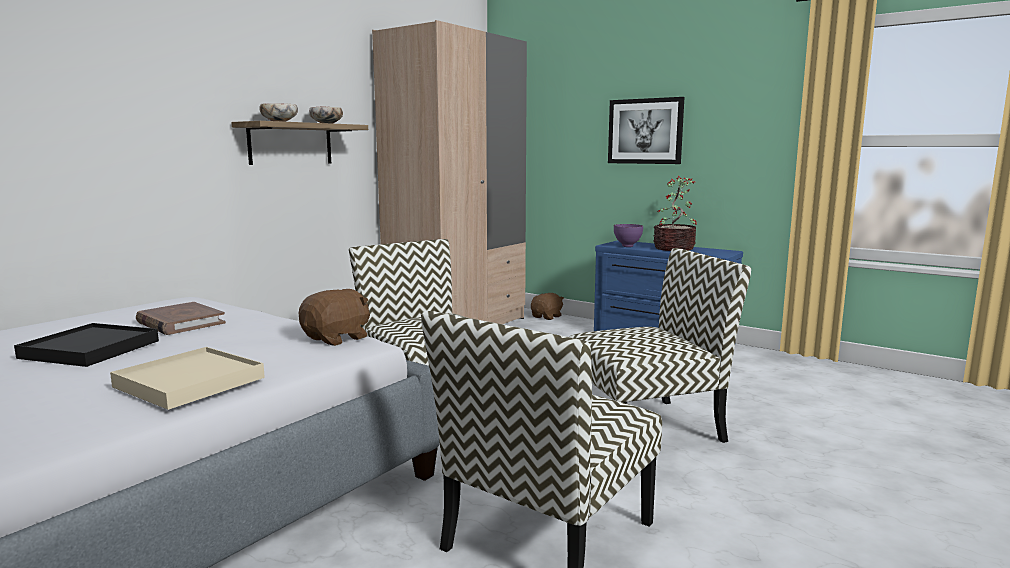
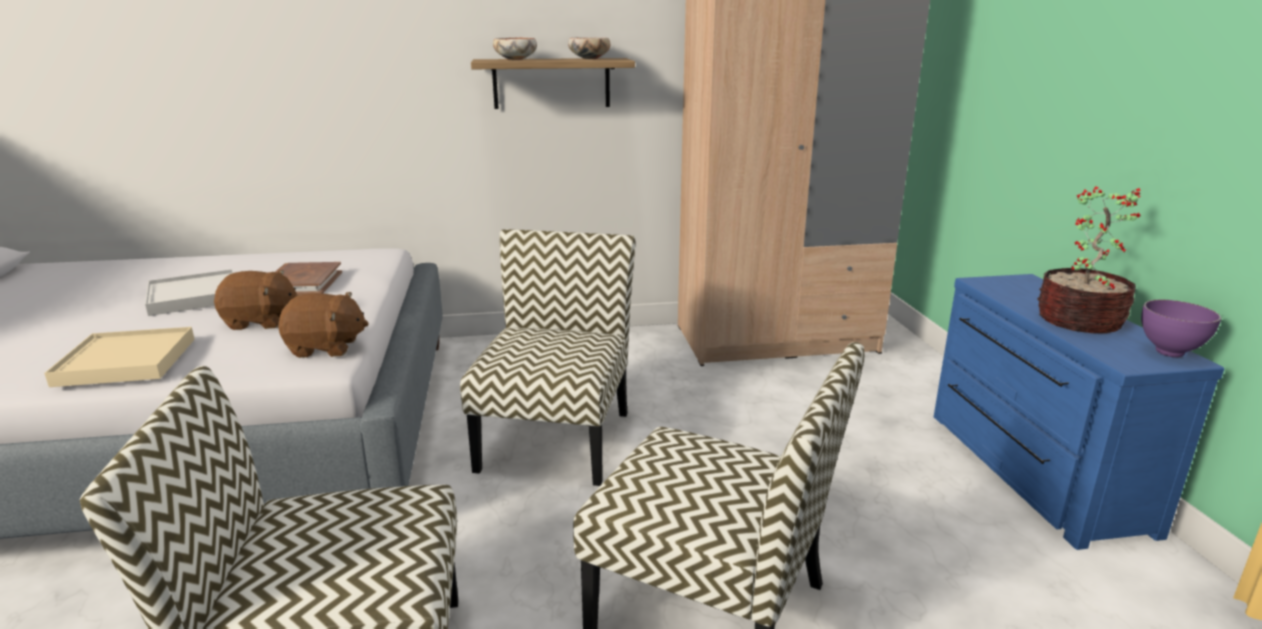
camera: 45 degrees right, 10 degrees up
(91, 349) = (194, 297): black tray -> white tray
(547, 317) = (919, 361): brown plush toy -> brown plush toy (260, 322)
(627, 246) = (1001, 294): purple bowl -> purple bowl (1168, 353)
(645, 131) = (1115, 80): picture -> none

